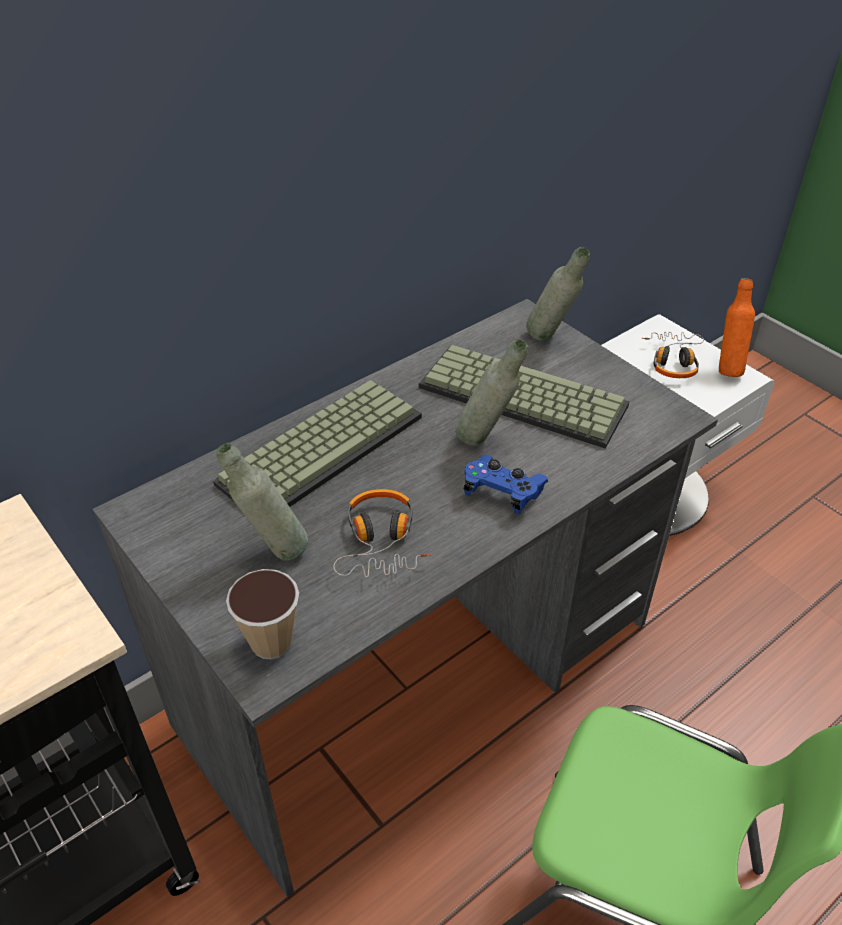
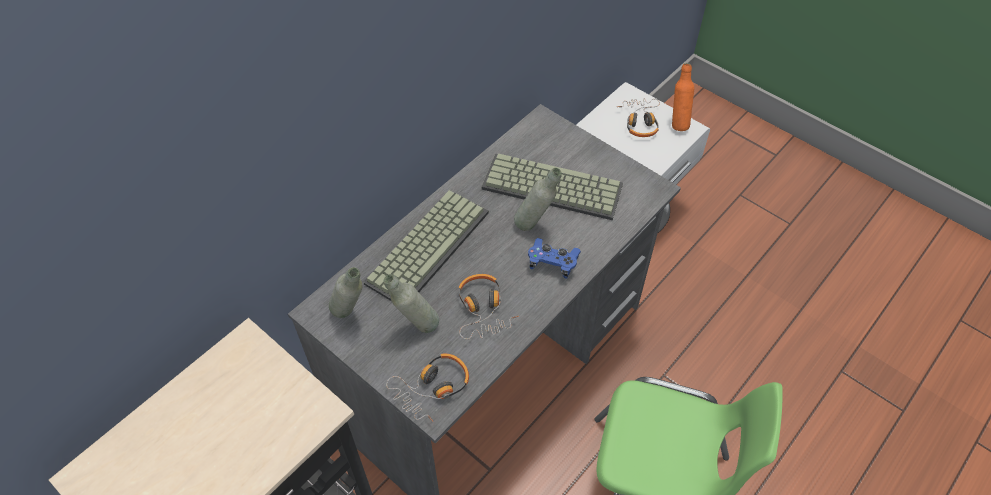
camera: 10 degrees left, 10 degrees up
(271, 642) = (432, 389): cup -> headphones
(551, 340) = (563, 138): grey bottle -> grey bottle (351, 315)

